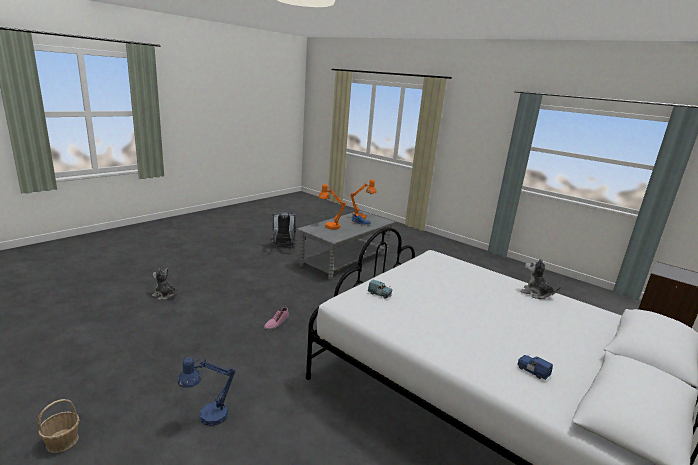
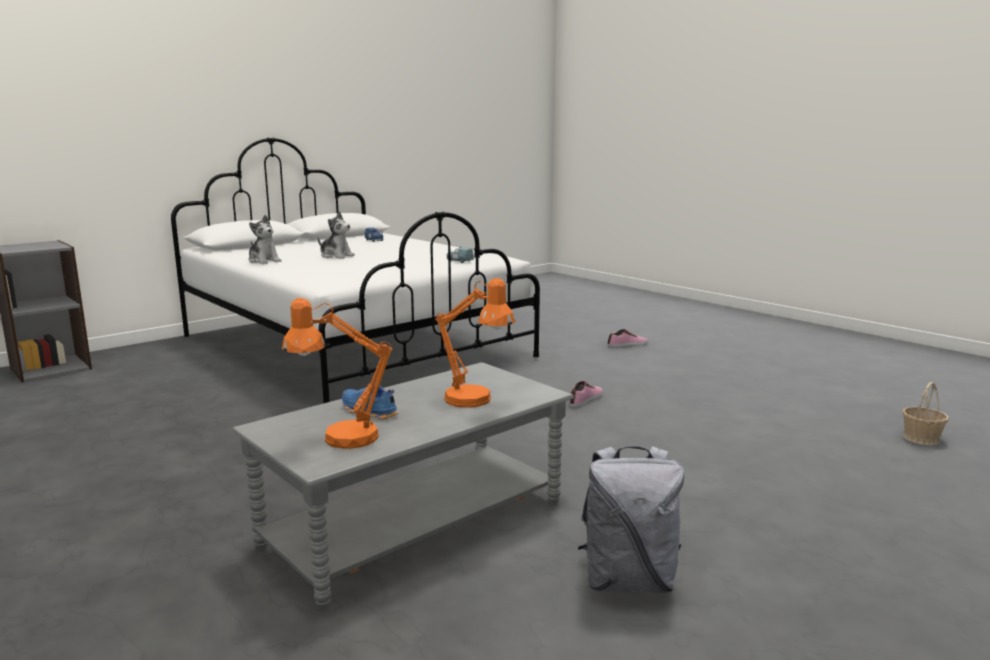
camera: 170 degrees left, 5 degrees down
(62, 441) = (733, 340): basket -> basket (921, 438)
(165, 295) = (813, 435): plush toy -> plush toy (336, 256)
(207, 417) = (627, 345): blue table lamp -> shoe

